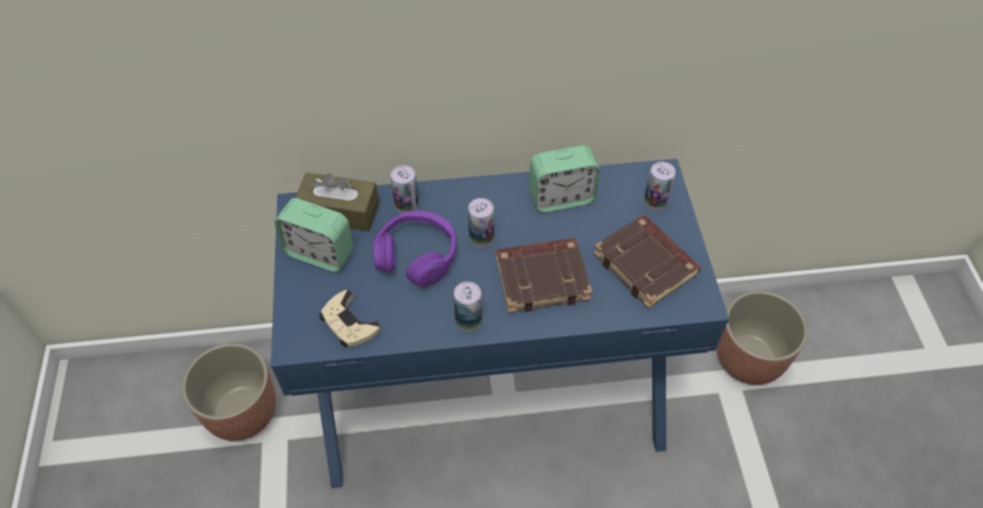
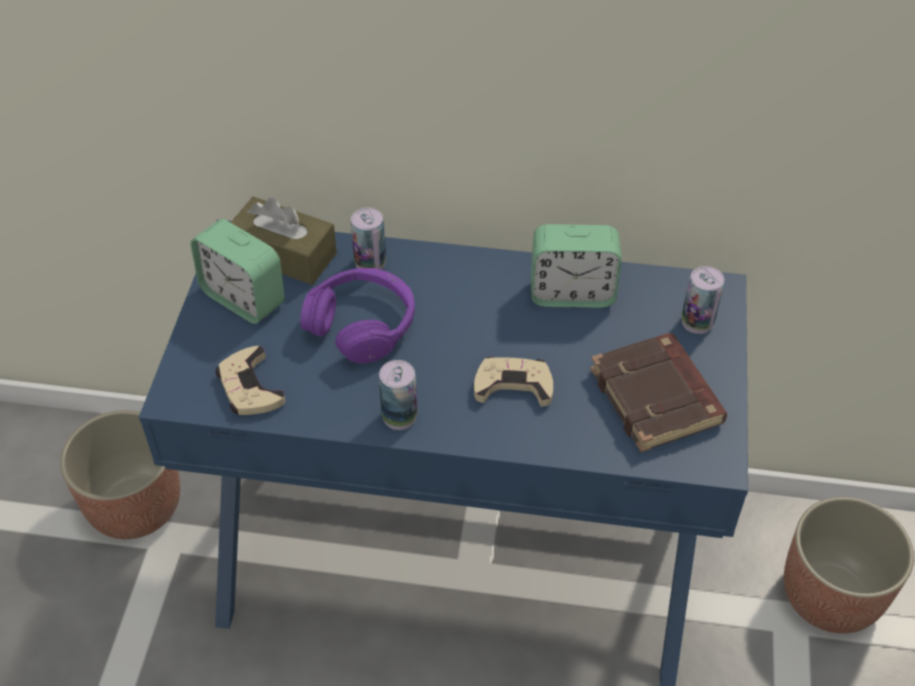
camera: 15 degrees right, 5 degrees down
(481, 237) = (451, 320): can -> none
(542, 277) = (513, 385): brown book -> beige game controller

